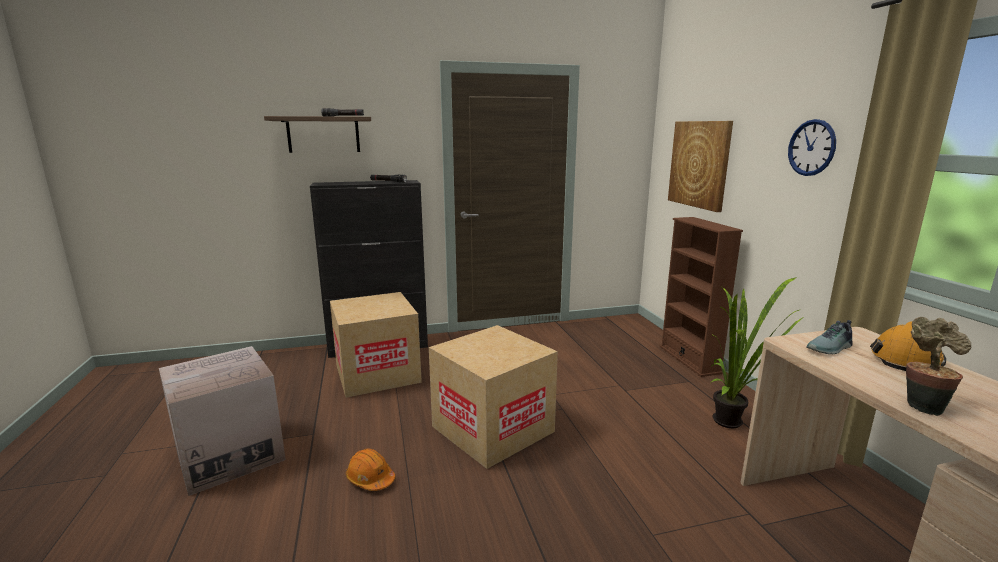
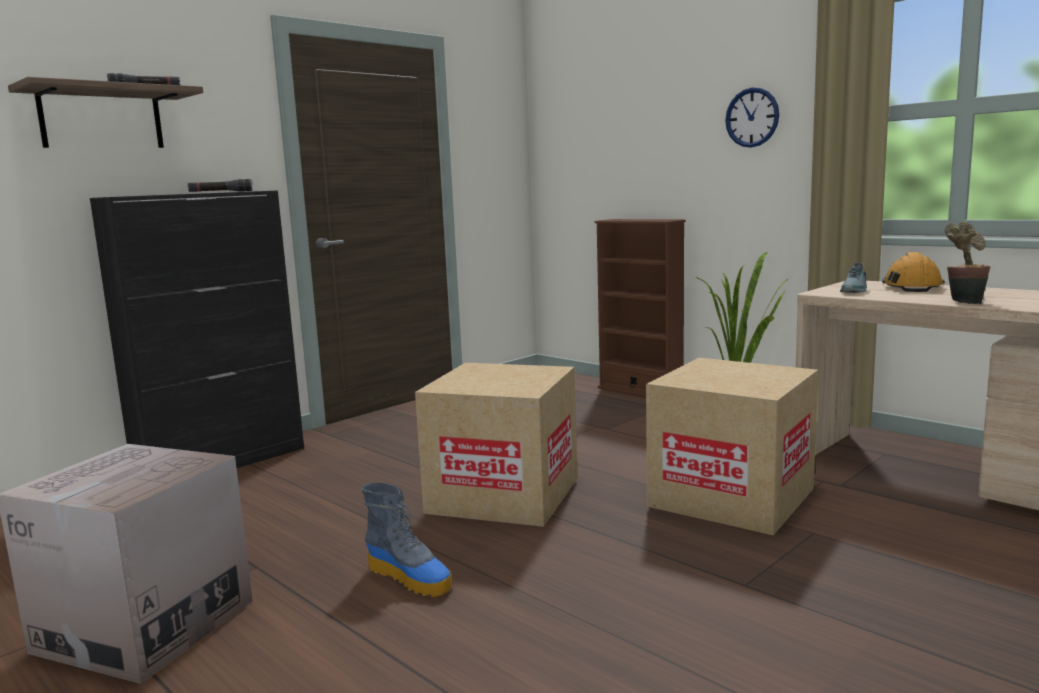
camera: 30 degrees left, 5 degrees down
(370, 479) = (410, 578): orange hard hat -> boot
(377, 373) = (265, 489): cardboard box -> cardboard box (731, 497)
(699, 164) = (608, 156): picture -> none

